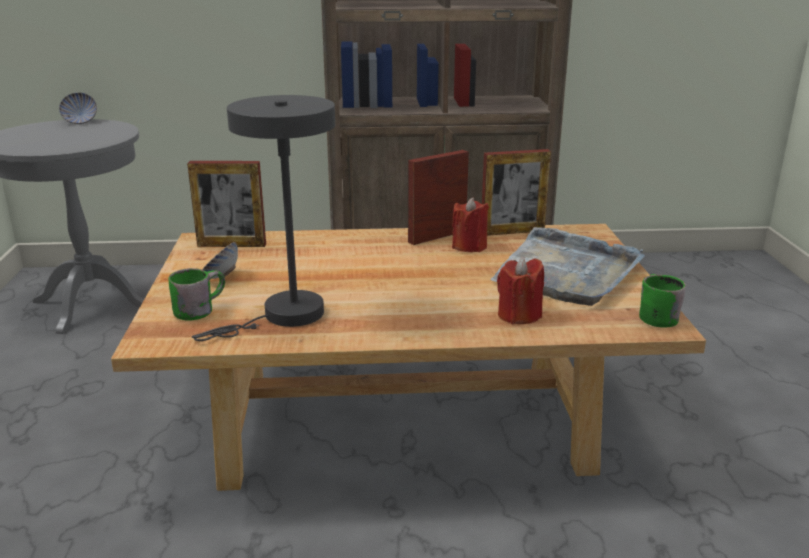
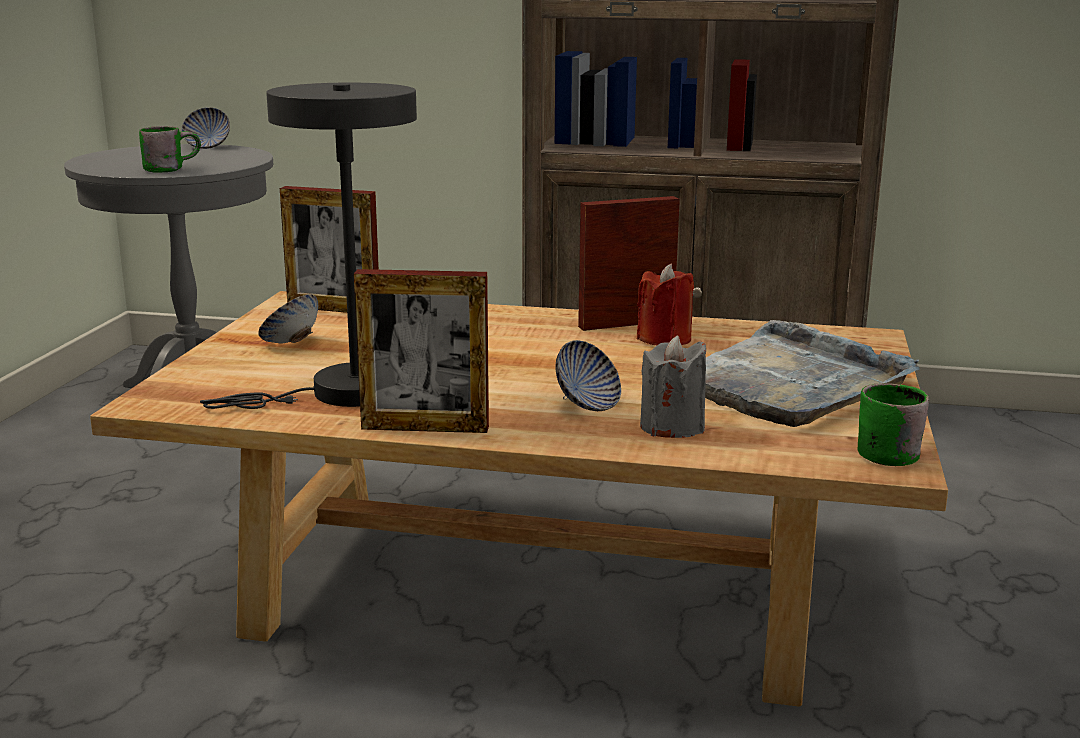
camera: 15 degrees right, 5 degrees down
(198, 309) = (235, 375): green mug -> green mug (170, 168)
(454, 304) = (587, 404): none -> bowl
(512, 232) = (745, 327): picture frame -> picture frame (425, 427)
(519, 315) = (672, 427): red candle -> grey candle

